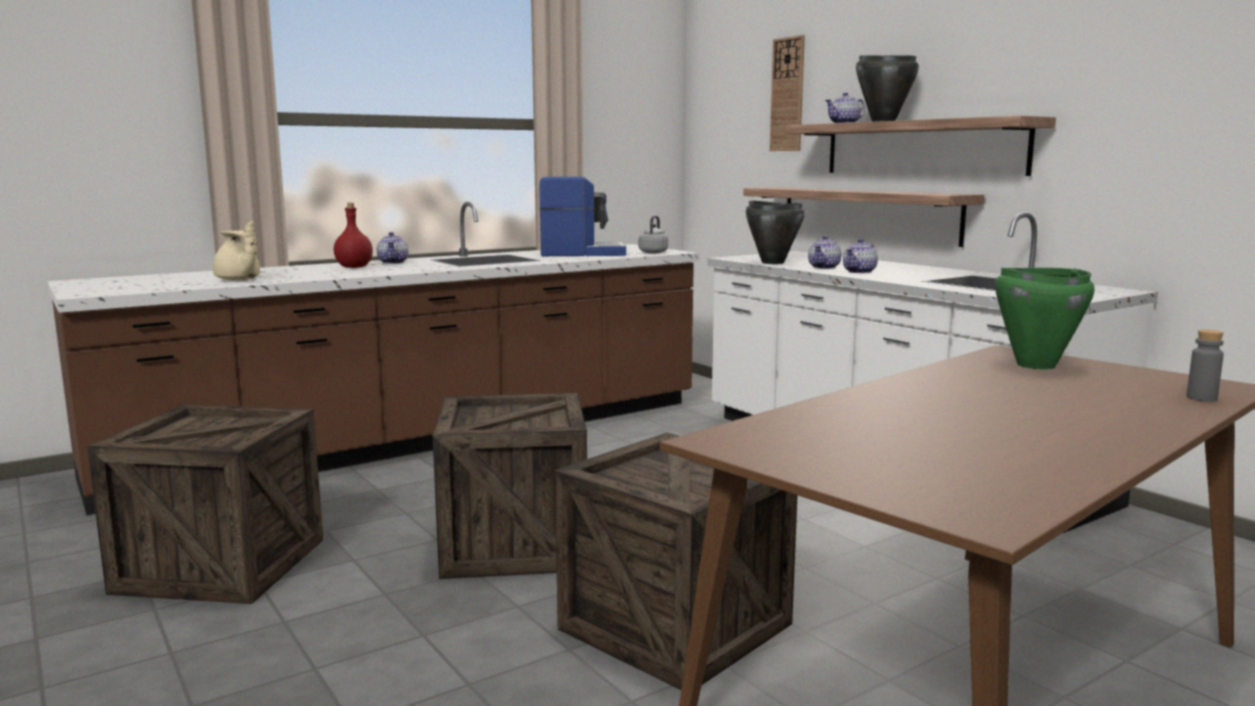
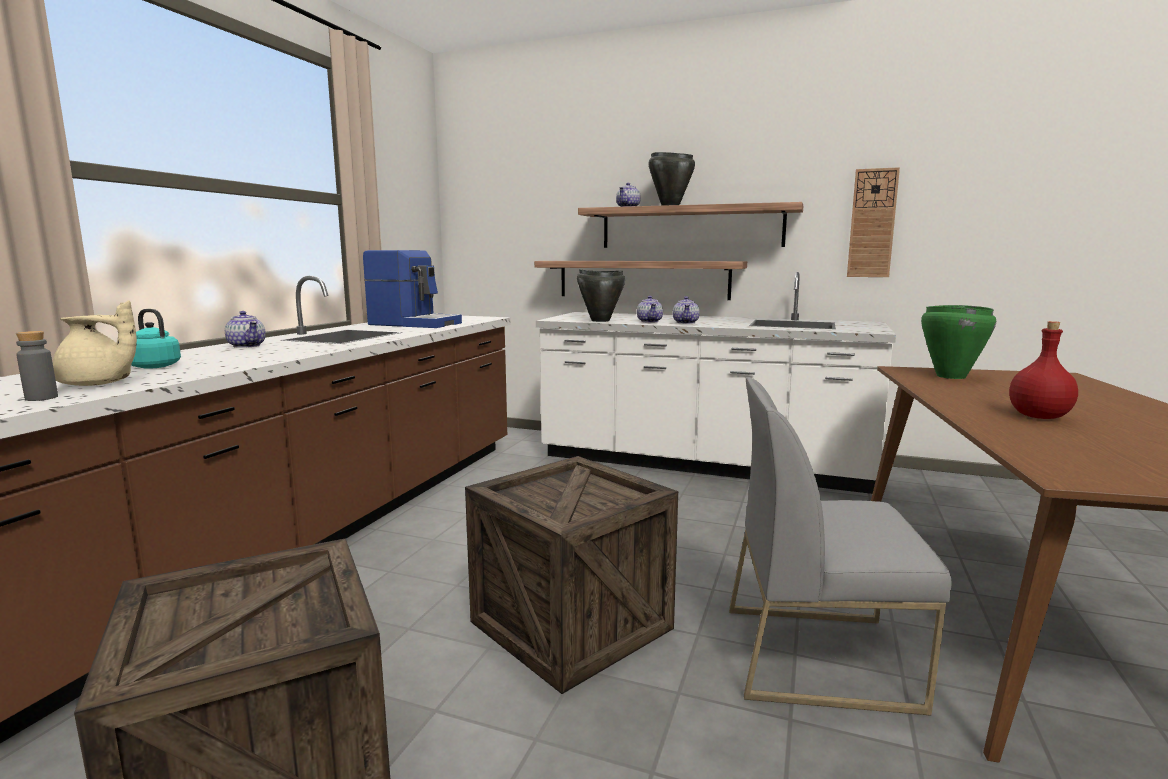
camera: 35 degrees left, 0 degrees up
(296, 271) = (153, 366): none -> turquoise kettle
(354, 267) = (217, 355): red bottle -> red bottle (1040, 417)
(581, 253) = (414, 324): coffee machine -> coffee machine turned 60 degrees clockwise
(654, 252) = (474, 319): grey kettle -> none
(675, 626) = (818, 655): crate -> grey chair
(787, 94) = (556, 184): wall clock -> wall clock (872, 223)
(1201, 398) = (1087, 384): grey bottle -> grey bottle (41, 398)

